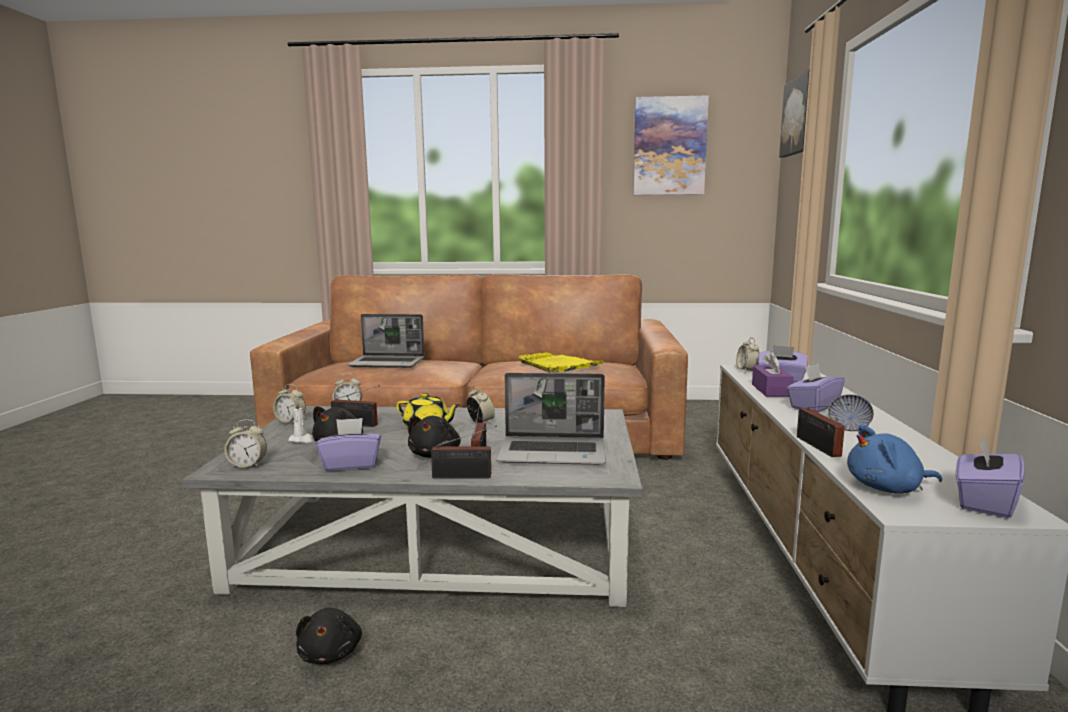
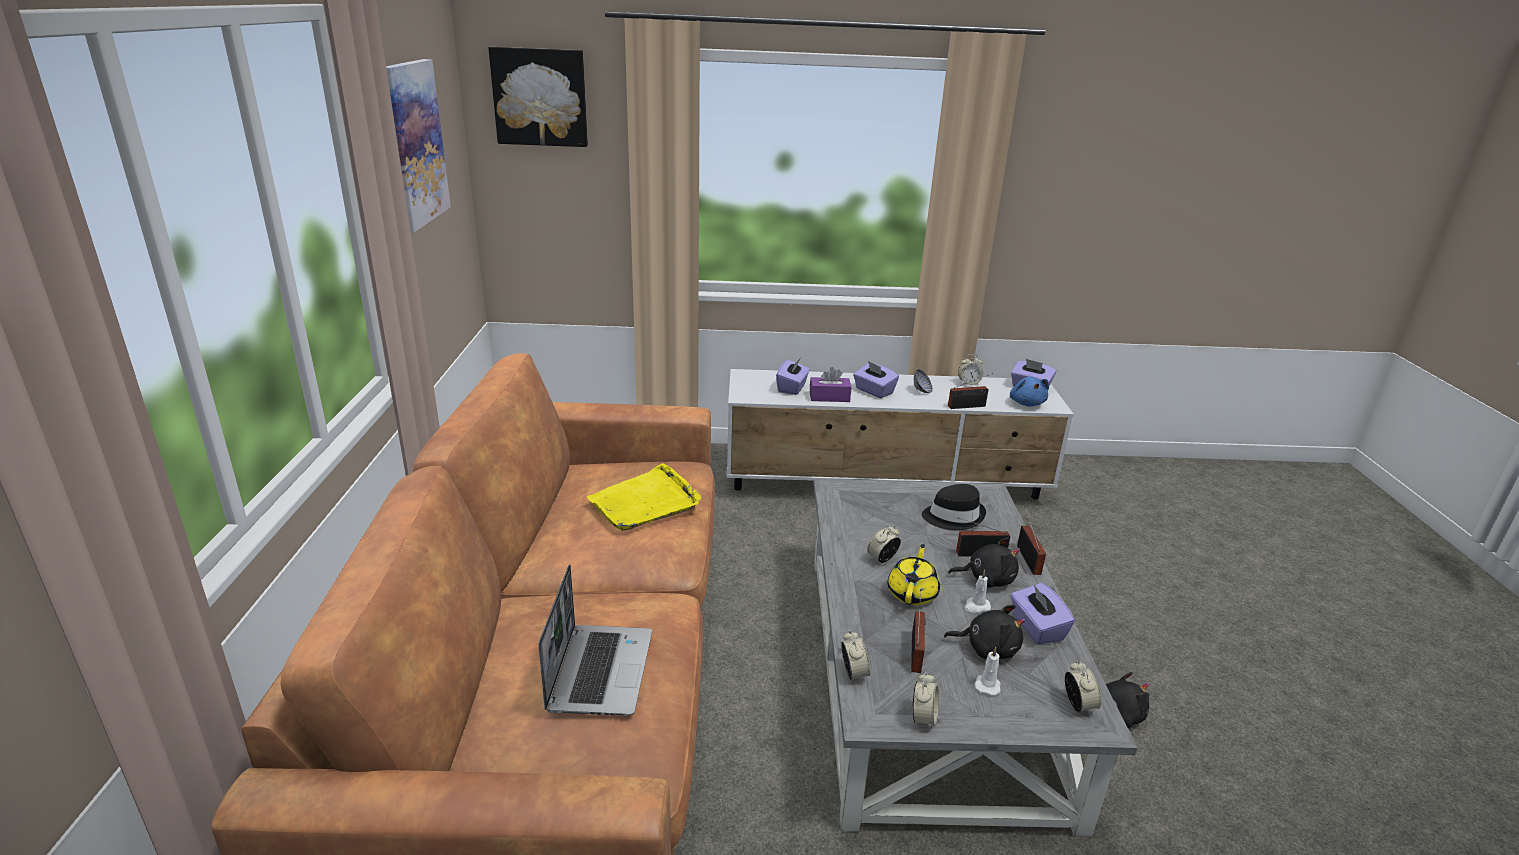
camera: 95 degrees left, 15 degrees up
(396, 446) = (976, 606): none -> white candle
(554, 452) = (953, 516): laptop -> black hat
(746, 370) = (757, 395): alarm clock -> alarm clock (968, 383)

